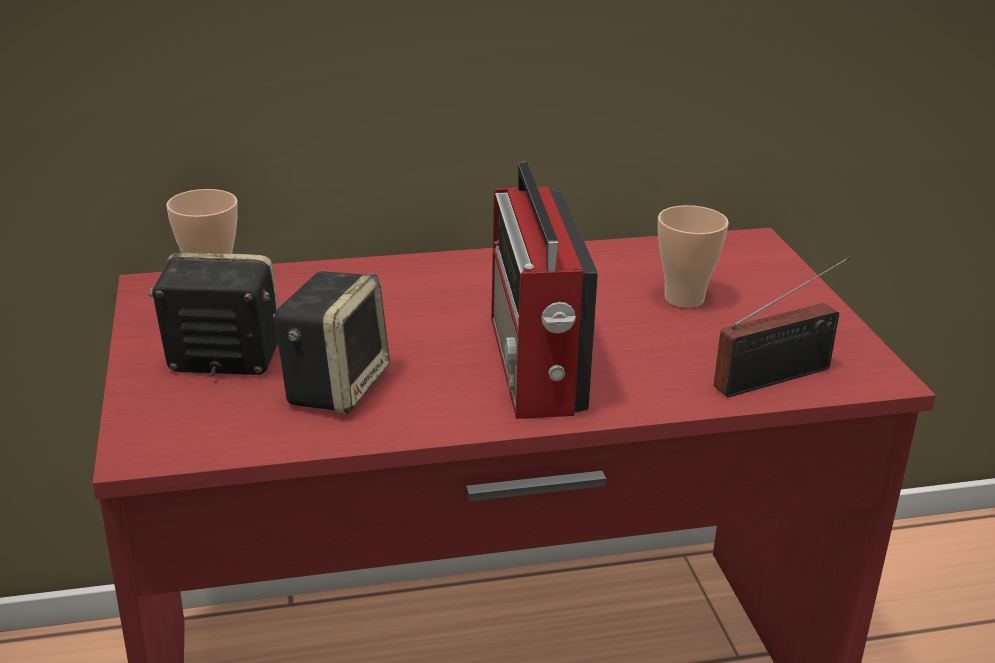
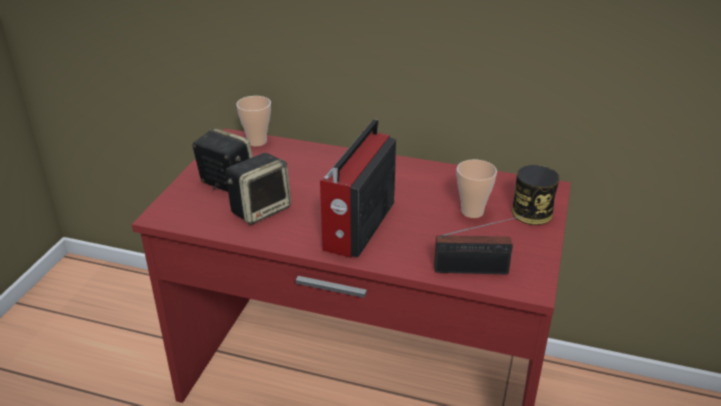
camera: 30 degrees right, 5 degrees up
(767, 279) = (532, 213): none -> can

